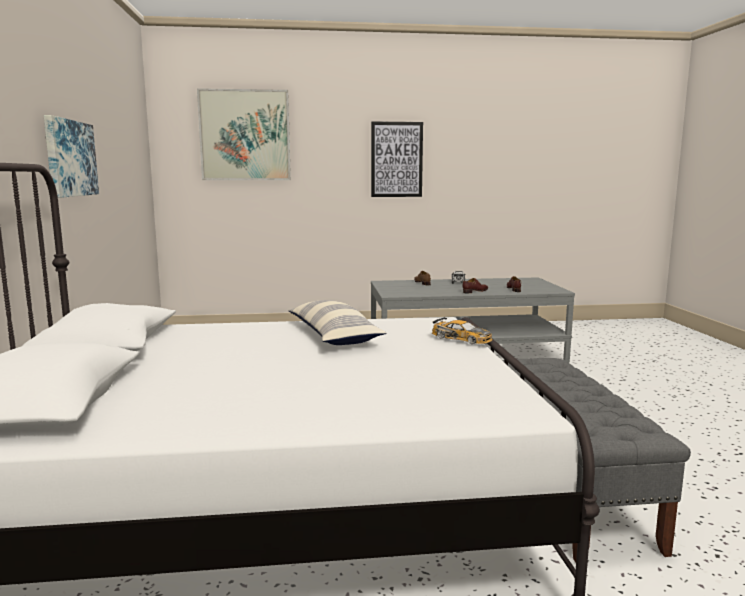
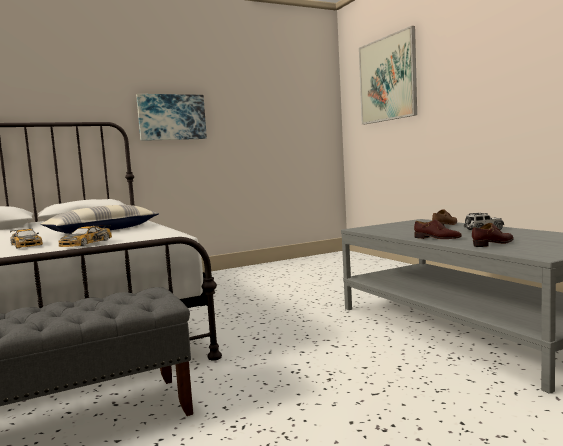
camera: 70 degrees right, 5 degrees down
(396, 159) = (512, 72): picture -> none
(412, 359) = (26, 245): none -> toy car

